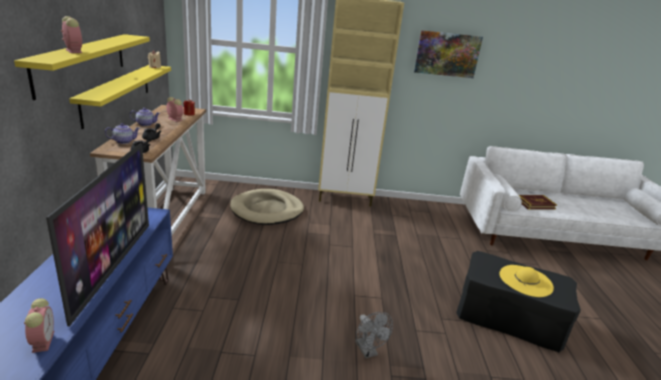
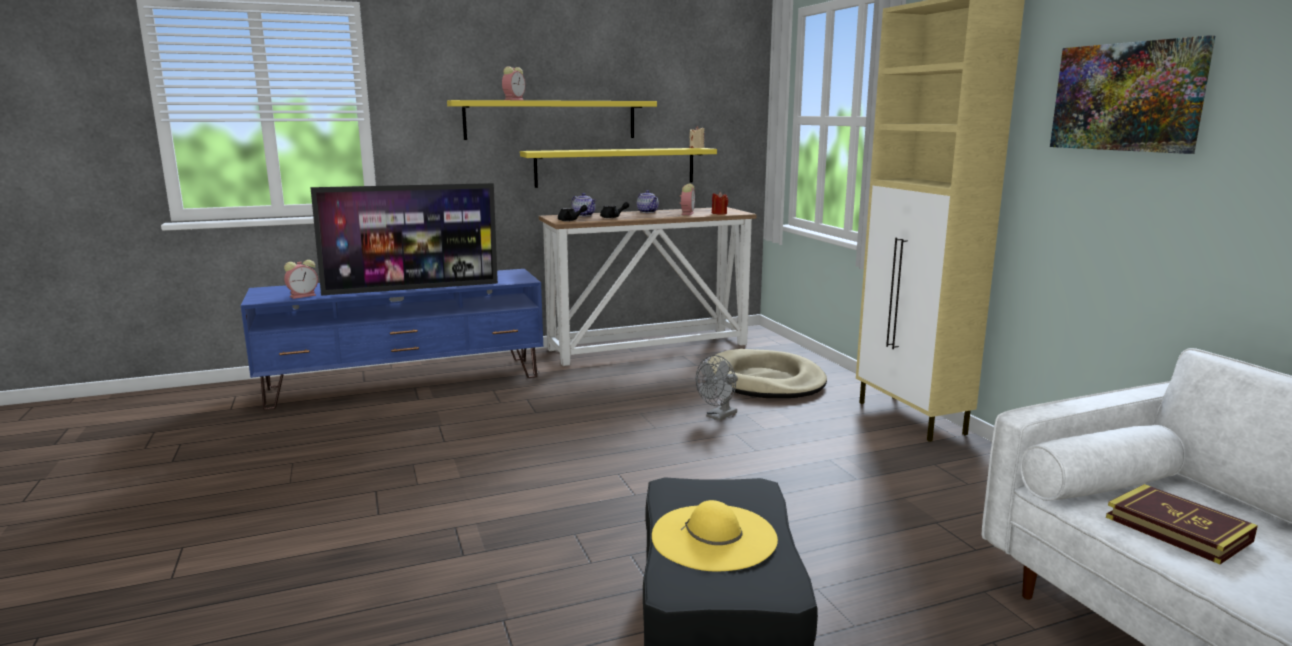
camera: 70 degrees right, 10 degrees down
(368, 351) = (494, 503): grey fan -> grey fan (718, 416)

